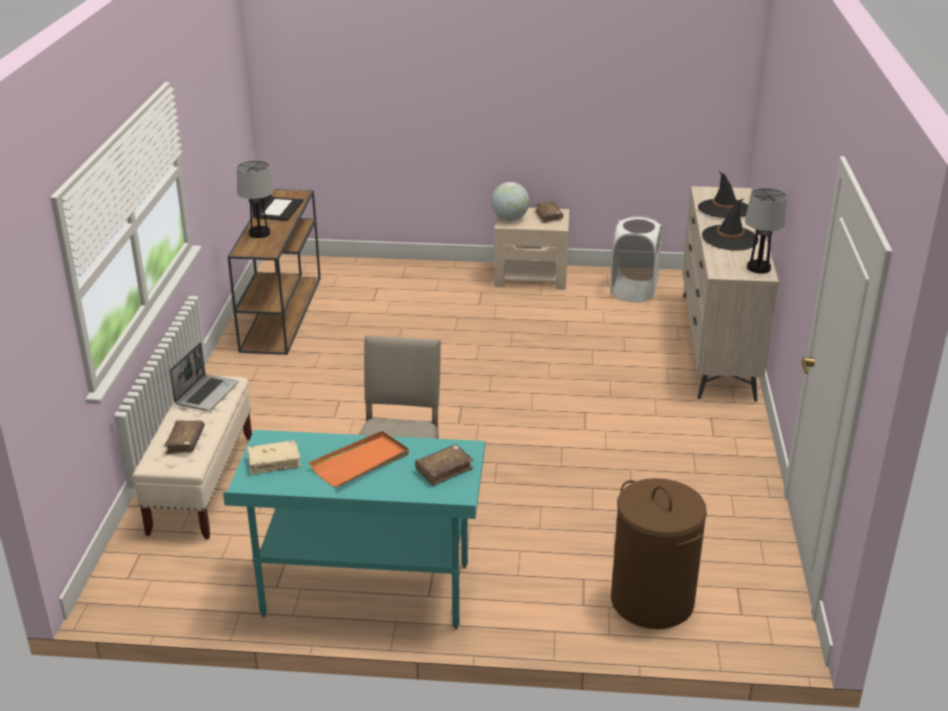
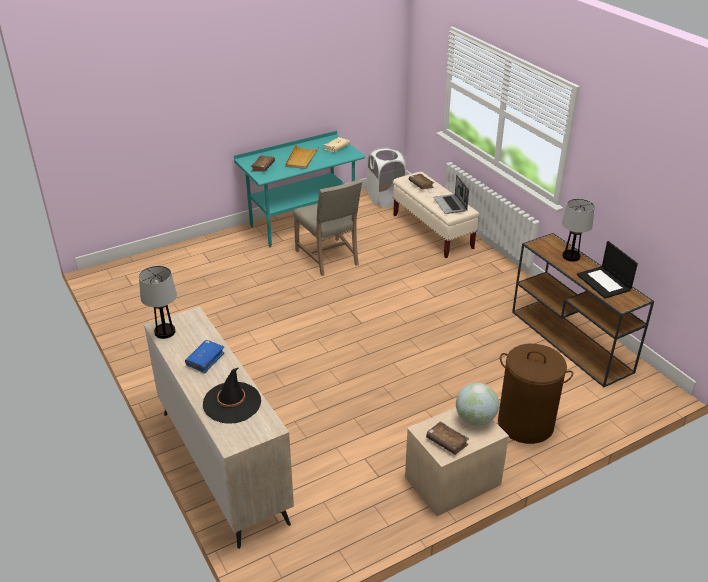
camera: 145 degrees right, 5 degrees up
(361, 462) = (301, 158): orange tray -> beige tray
(633, 291) = (342, 507): white laundry basket -> white laundry basket (385, 199)
(651, 601) = (172, 265): brown laundry basket -> brown laundry basket (525, 424)
(730, 238) = (205, 360): black hat -> blue book

